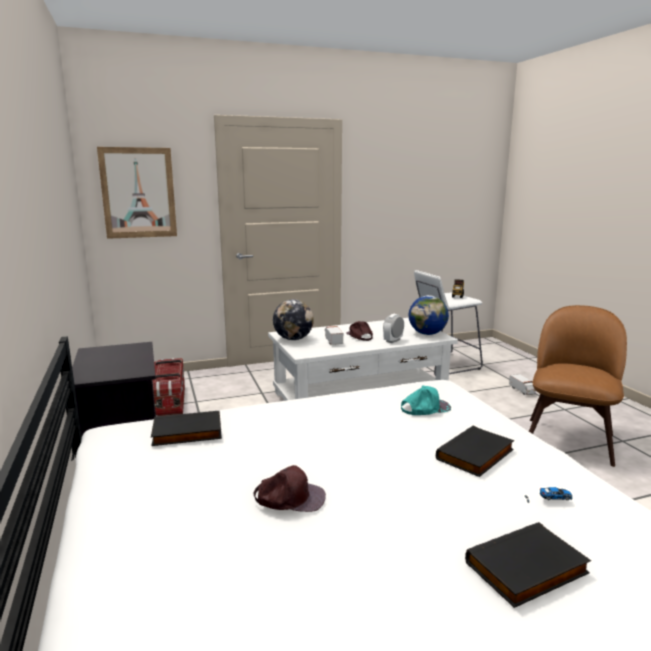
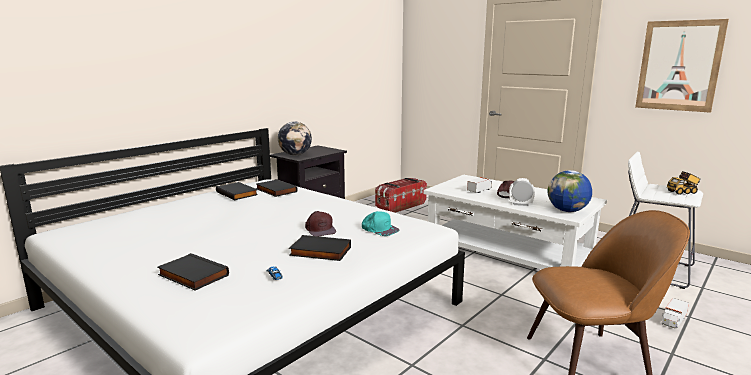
camera: 60 degrees right, 0 degrees up
(138, 193) = (433, 58): picture -> picture (679, 66)
(153, 465) = (238, 193): none -> black book
(290, 497) = (228, 220): brown cap -> brown cap (320, 229)
(293, 339) = (461, 181): globe -> globe (295, 155)

